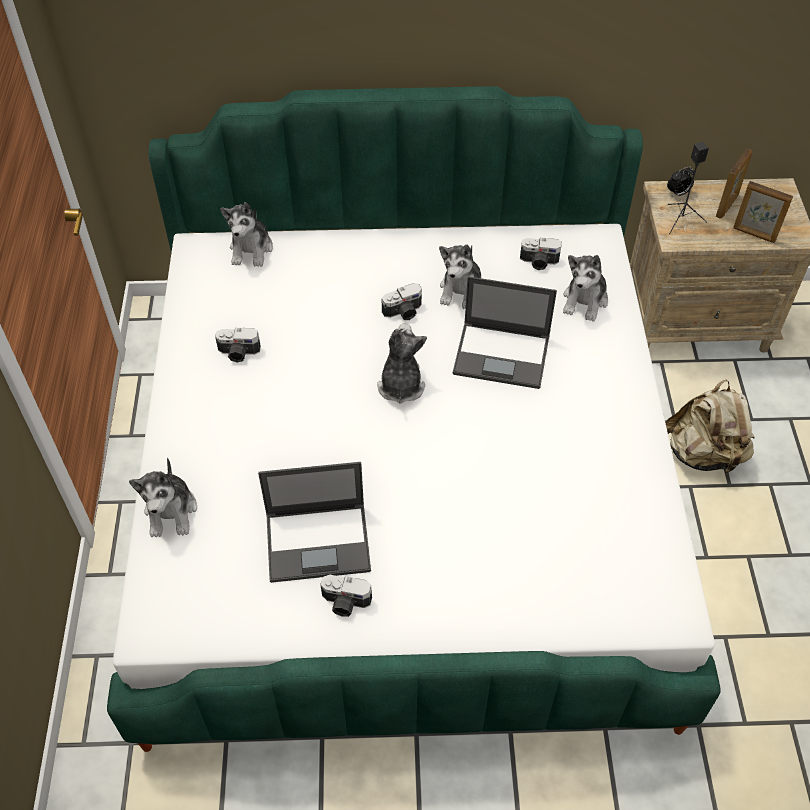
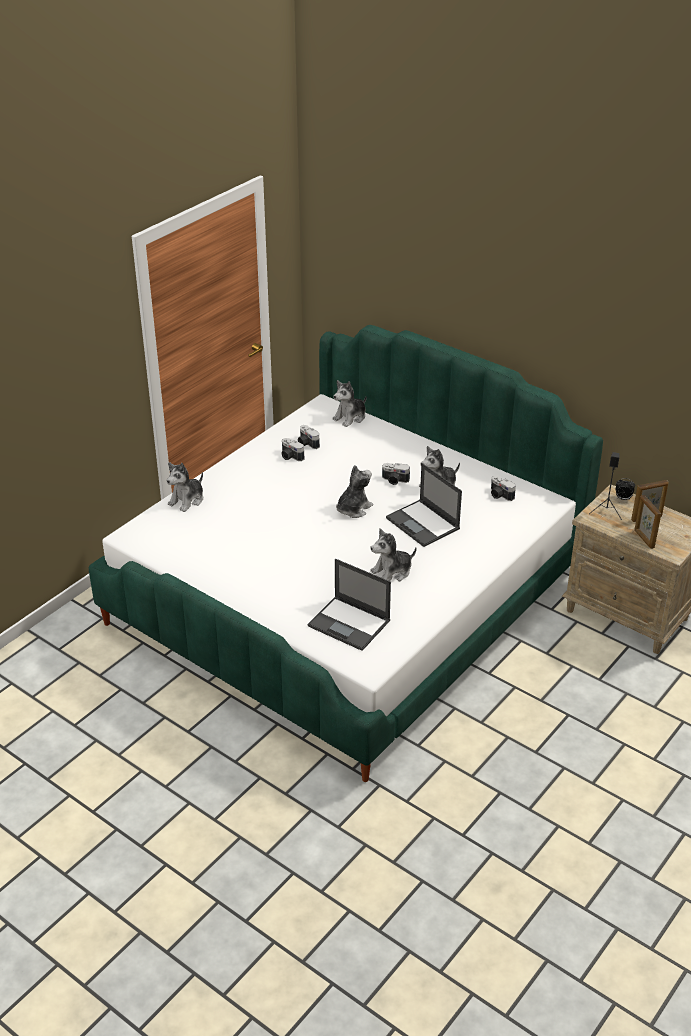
camera: 40 degrees right, 15 degrees down
(319, 541) = (237, 546): laptop -> laptop (350, 623)
(345, 603) = (220, 574): camera -> camera (307, 443)
(585, 300) = (503, 524): plush toy -> plush toy (392, 572)
(703, 453) = (543, 677): beige backpack -> none

